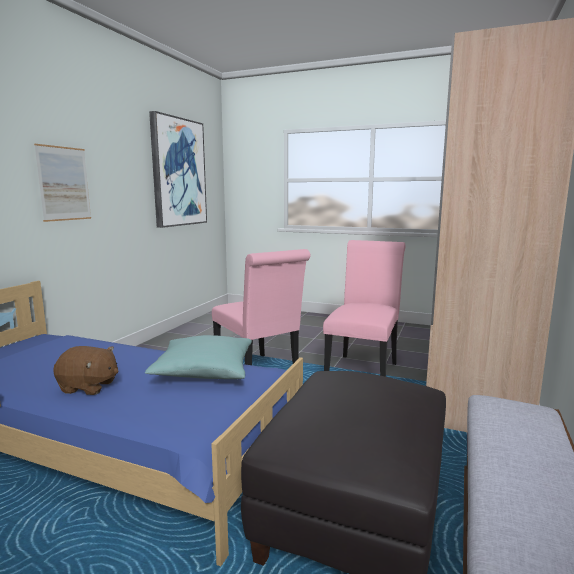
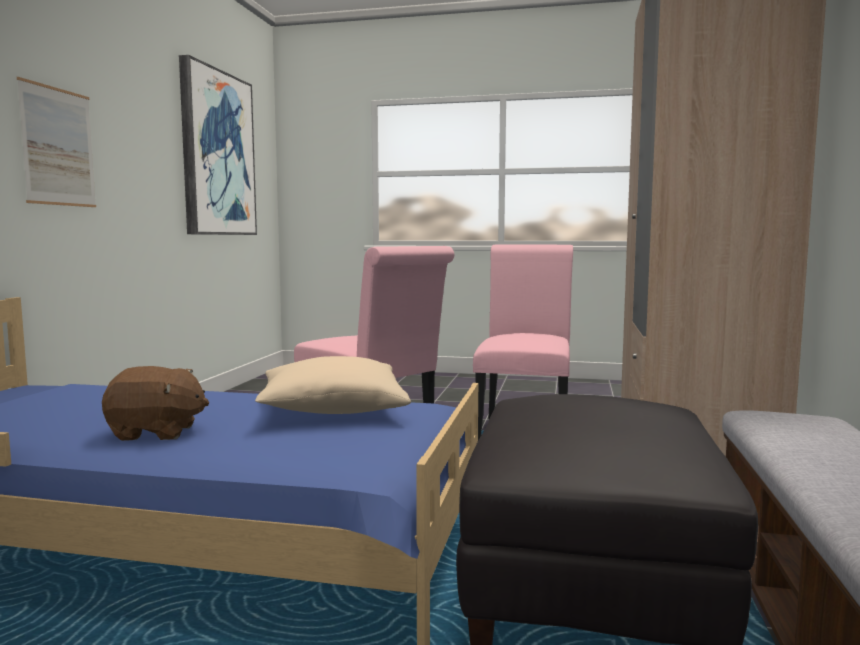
camera: 10 degrees left, 5 degrees down
(204, 372) = (332, 409): turquoise pillow -> beige pillow

